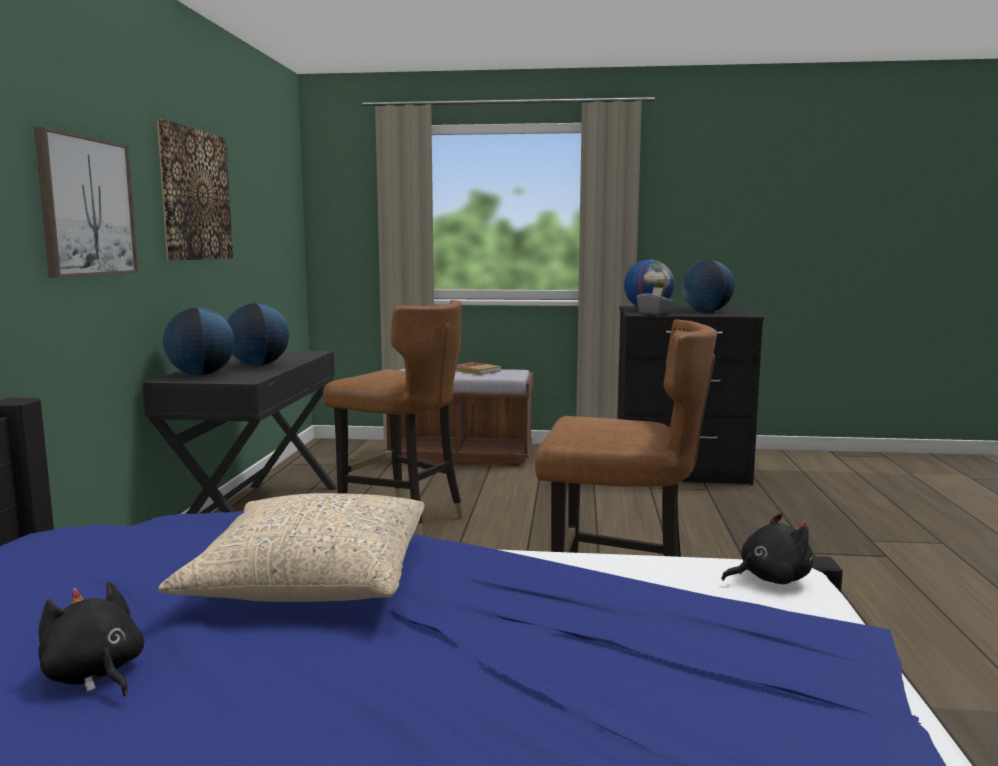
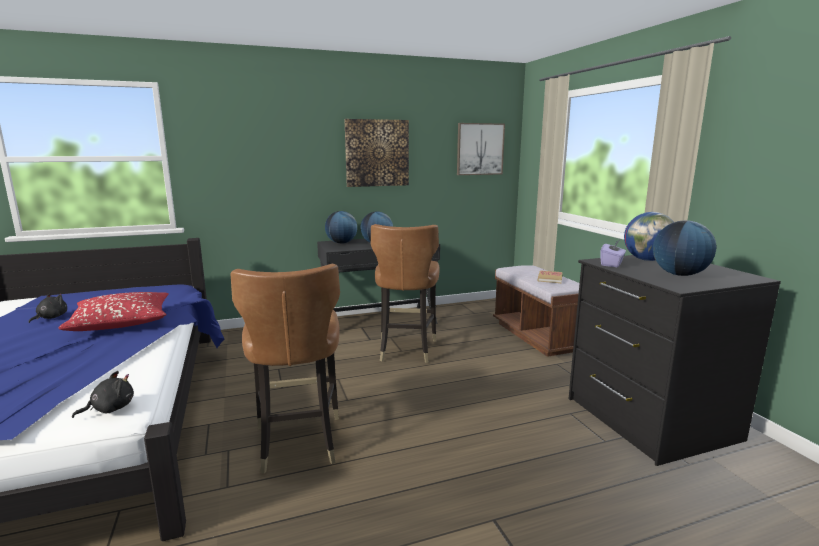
camera: 65 degrees right, 5 degrees up
(86, 206) = (284, 164): picture -> picture (480, 149)
(312, 577) = (122, 322): beige pillow -> red pillow
(655, 313) = (612, 264): grey tissue box -> purple tissue box
(769, 579) = (110, 409): black plush toy -> black plush toy turned 90 degrees counterclockwise

